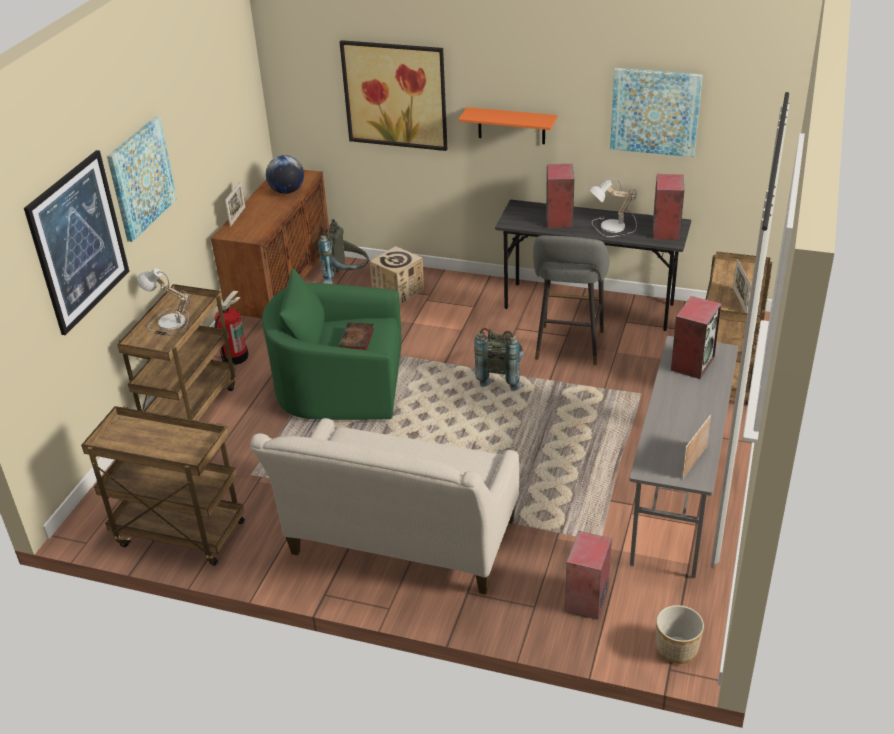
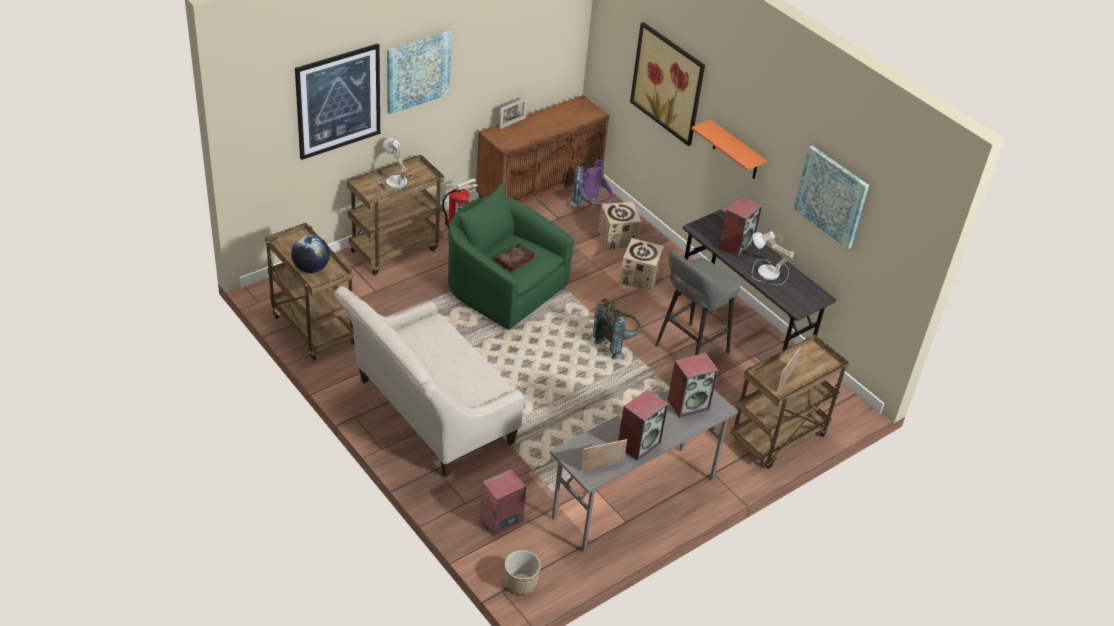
camera: 30 degrees right, 5 degrees up
(287, 191) = (567, 119): globe -> globe (311, 268)
(347, 278) = (592, 208): grey backpack -> purple backpack
(455, 312) = (639, 277): none -> cardboard box
(665, 230) = (803, 297): speaker -> speaker (639, 443)

